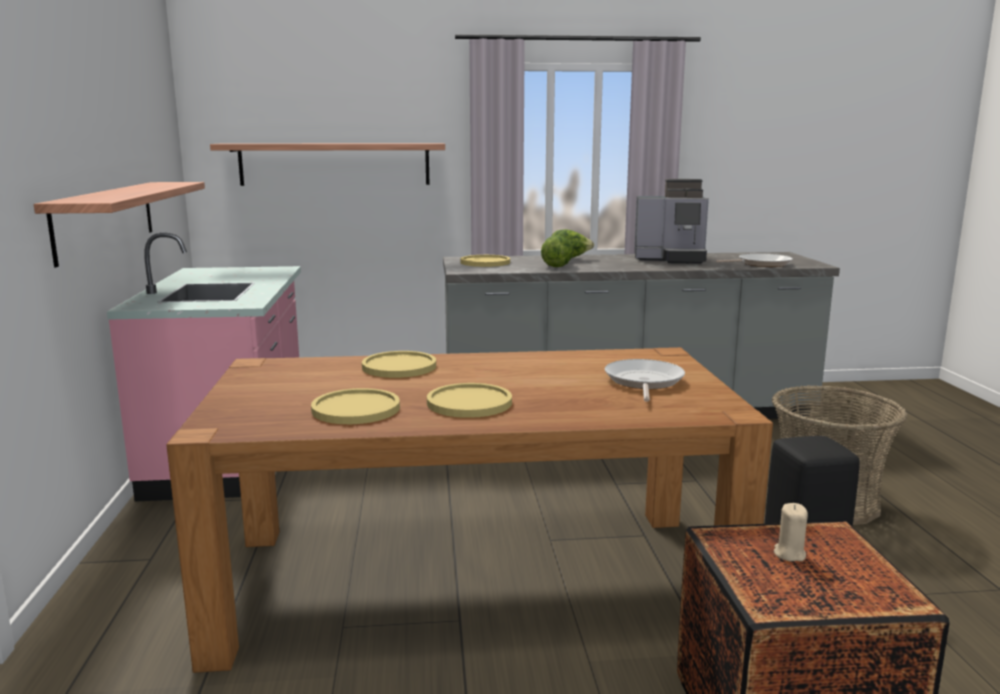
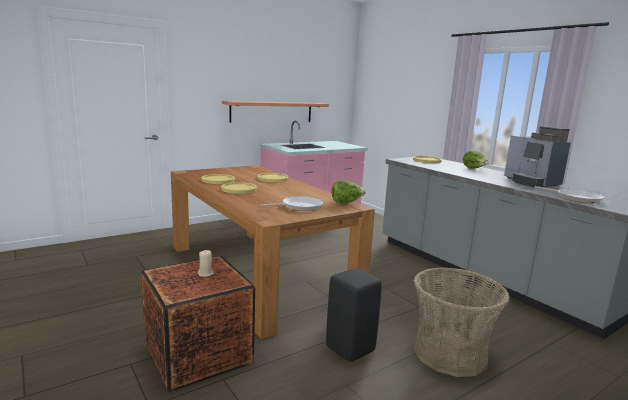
camera: 60 degrees right, 0 degrees up
(335, 164) = (400, 102): shelf -> none
(557, 266) = (448, 168): lettuce -> lettuce (346, 202)

